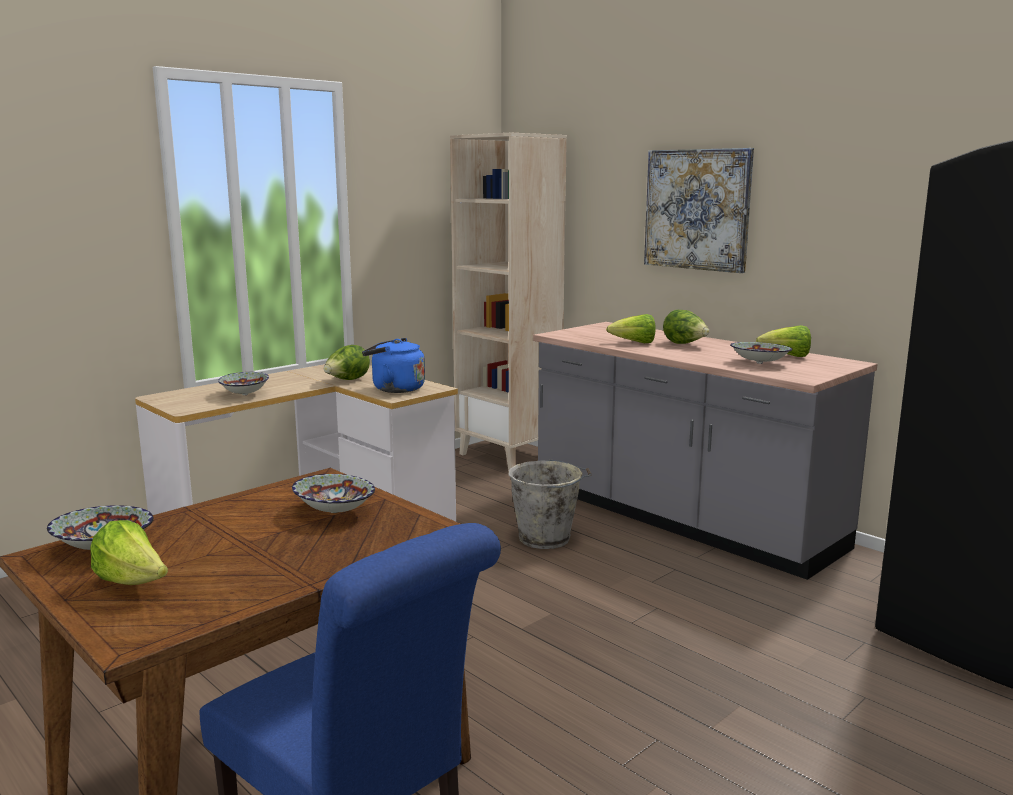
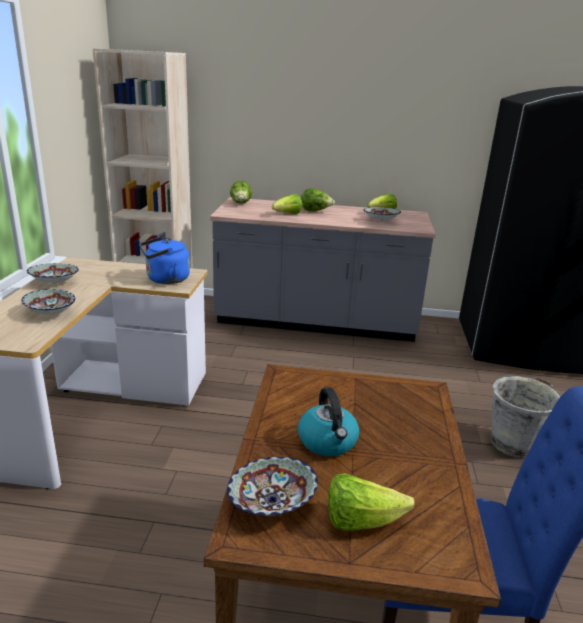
camera: 40 degrees left, 10 degrees up
(239, 530) = (328, 442): none -> kettle
(333, 511) = (349, 400): bowl -> bowl (54, 283)
(347, 380) = (111, 279): lettuce -> lettuce (241, 204)
(547, 538) = (263, 359): grey bucket -> grey bucket (514, 443)
(697, 209) = (301, 116): picture -> none

